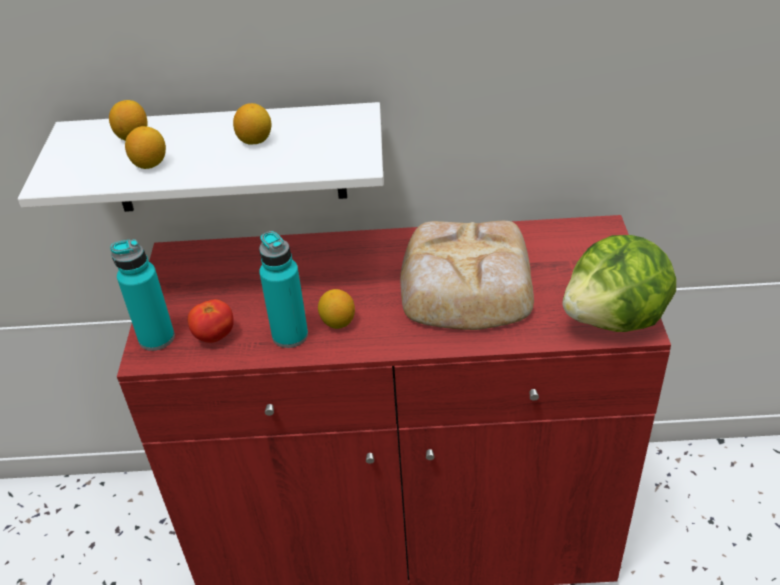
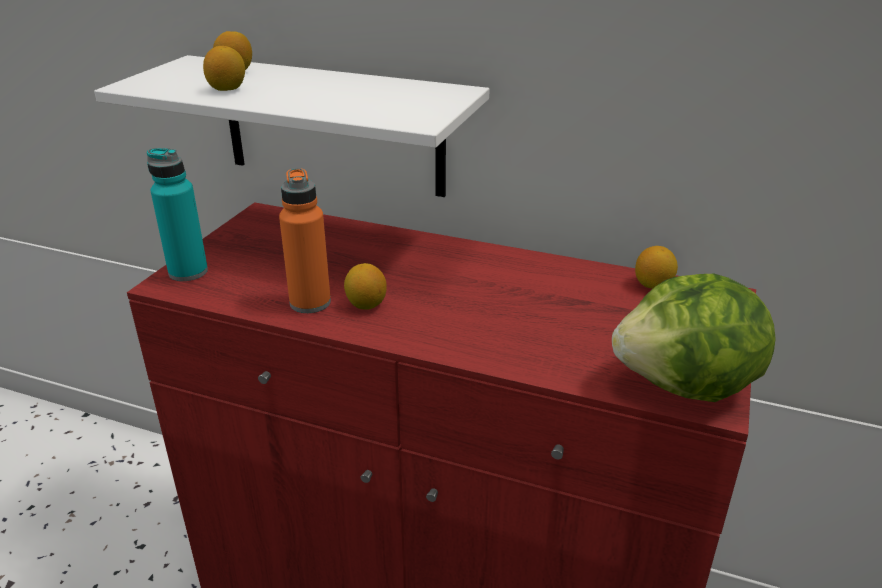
camera: 20 degrees right, 10 degrees down
(214, 336) = (240, 284): tomato -> none
(255, 141) = (338, 91): lemon -> lemon (653, 285)
(290, 335) = (310, 302): turquoise bottle -> orange bottle
(465, 284) = (526, 307): bread -> none

